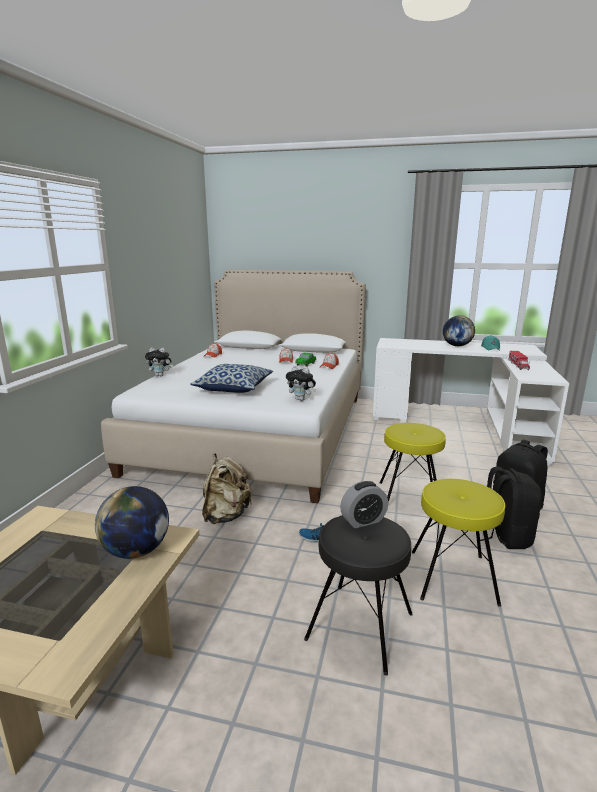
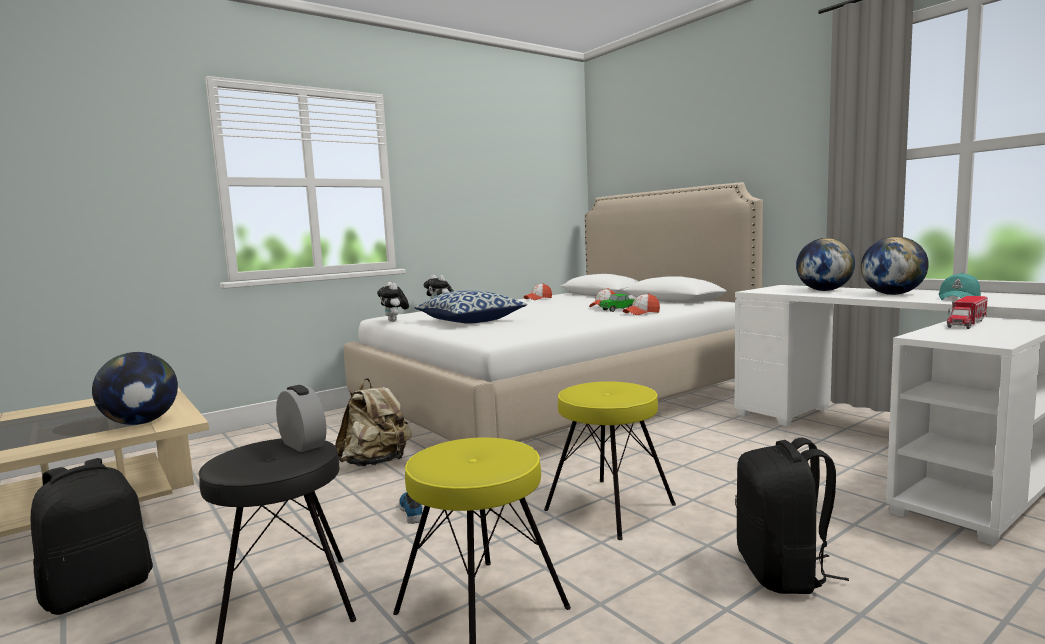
camera: 40 degrees right, 10 degrees down
(301, 399) = (508, 334): plush toy -> plush toy (395, 321)
(363, 520) = (303, 444): alarm clock -> alarm clock turned 150 degrees counterclockwise
(418, 343) = (824, 290): none -> globe
(505, 536) = (666, 602): black backpack -> black backpack (99, 591)

